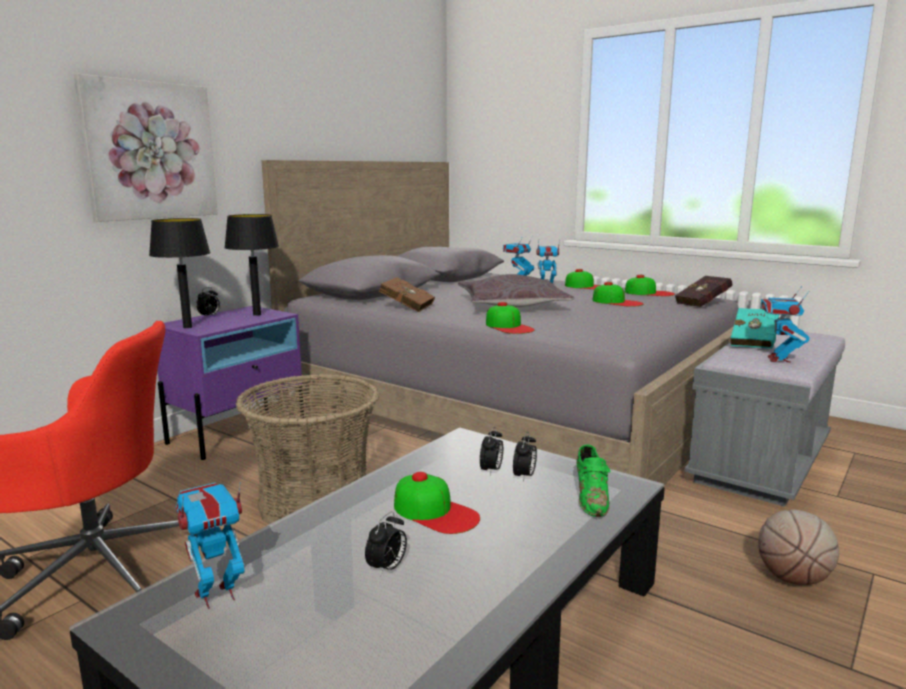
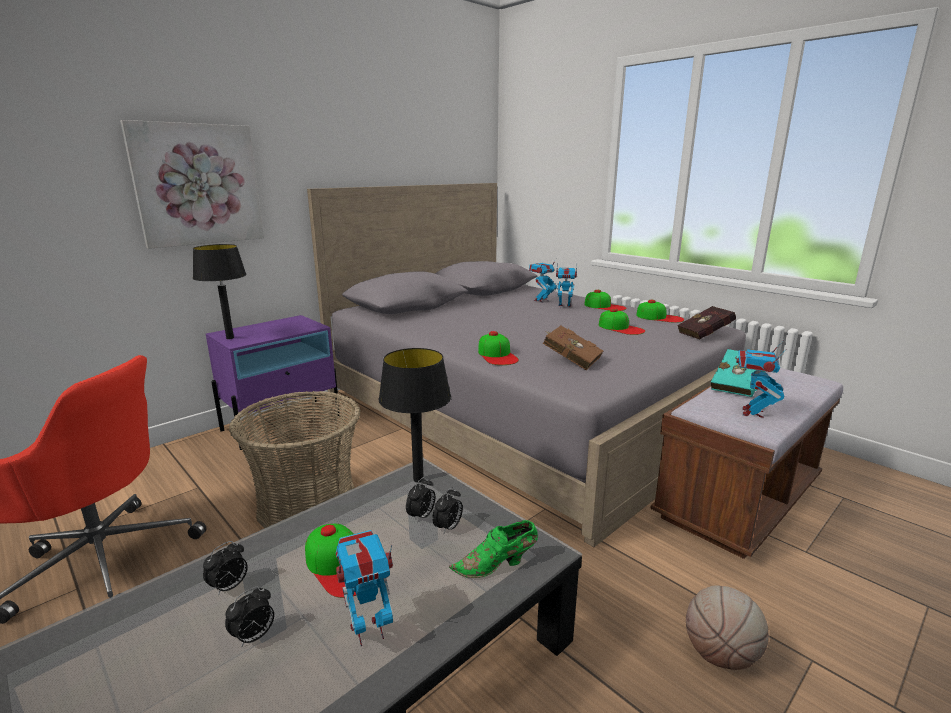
camera: 10 degrees right, 5 degrees up
(209, 316) = (257, 326): alarm clock -> alarm clock (229, 587)
(216, 595) = (87, 650): toy robot -> toy robot (368, 630)
(257, 314) = (296, 326): black table lamp -> black table lamp (419, 479)
(405, 307) = (422, 325): brown book -> brown book (570, 360)
(512, 305) = (519, 327): grey pillow -> none
(591, 498) = (497, 565): green shoe -> green shoe turned 60 degrees clockwise
(760, 462) = (738, 500): grey bench -> brown bench

